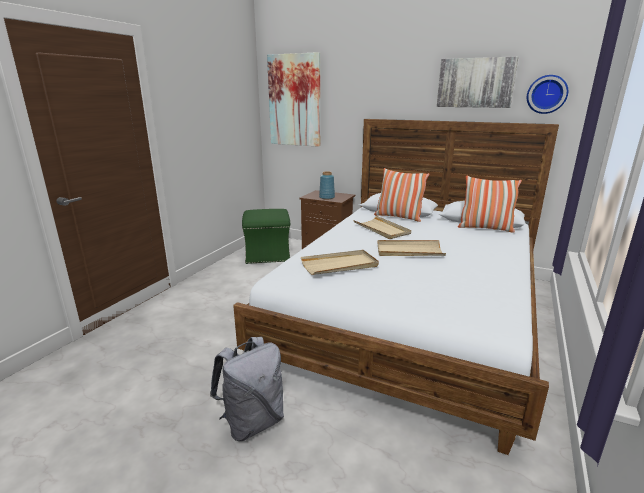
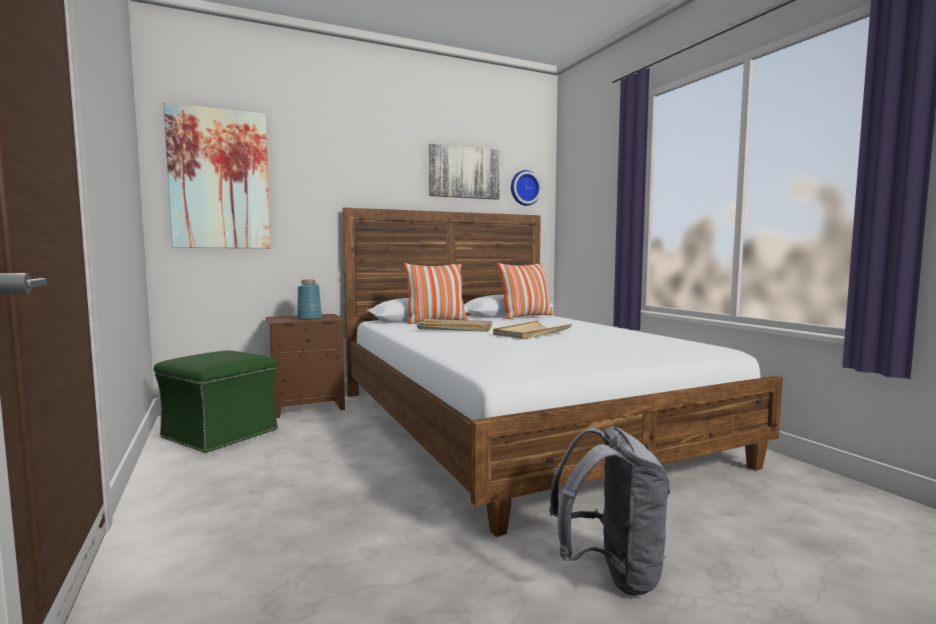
camera: 50 degrees left, 15 degrees down
(340, 265) = (522, 348): beige tray -> none

